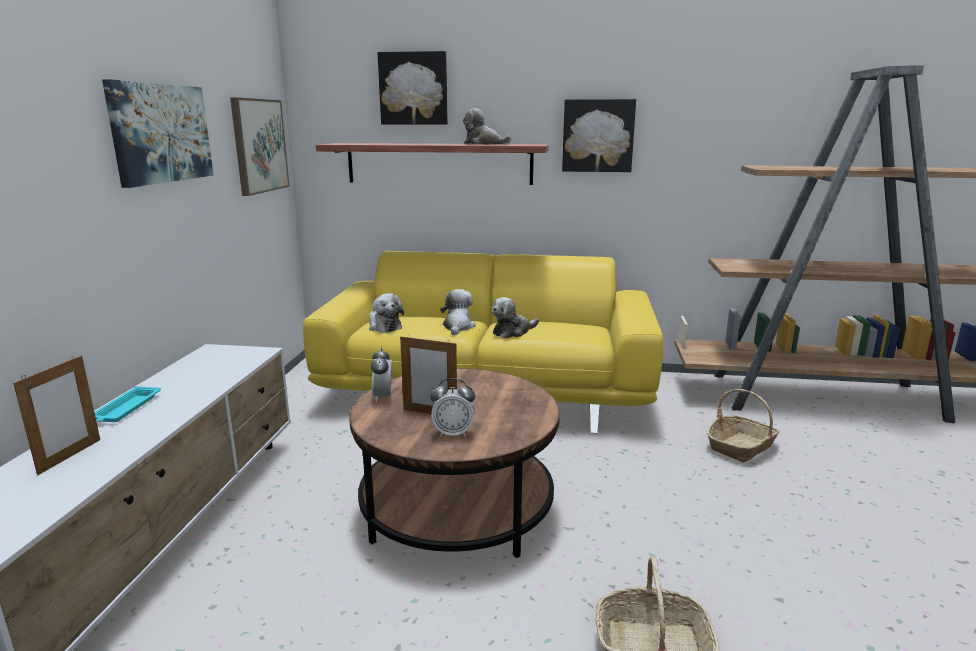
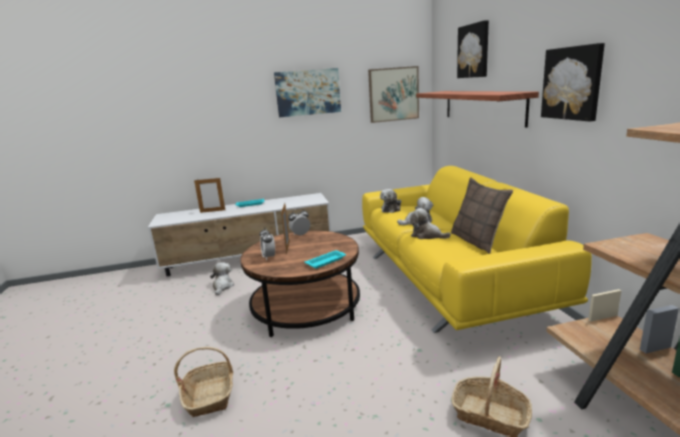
camera: 70 degrees right, 0 degrees up
(483, 144) = (490, 92): plush toy -> plush toy (222, 287)
(523, 396) = (326, 261): none -> turquoise tray
(551, 320) = (477, 241): none -> pillow

